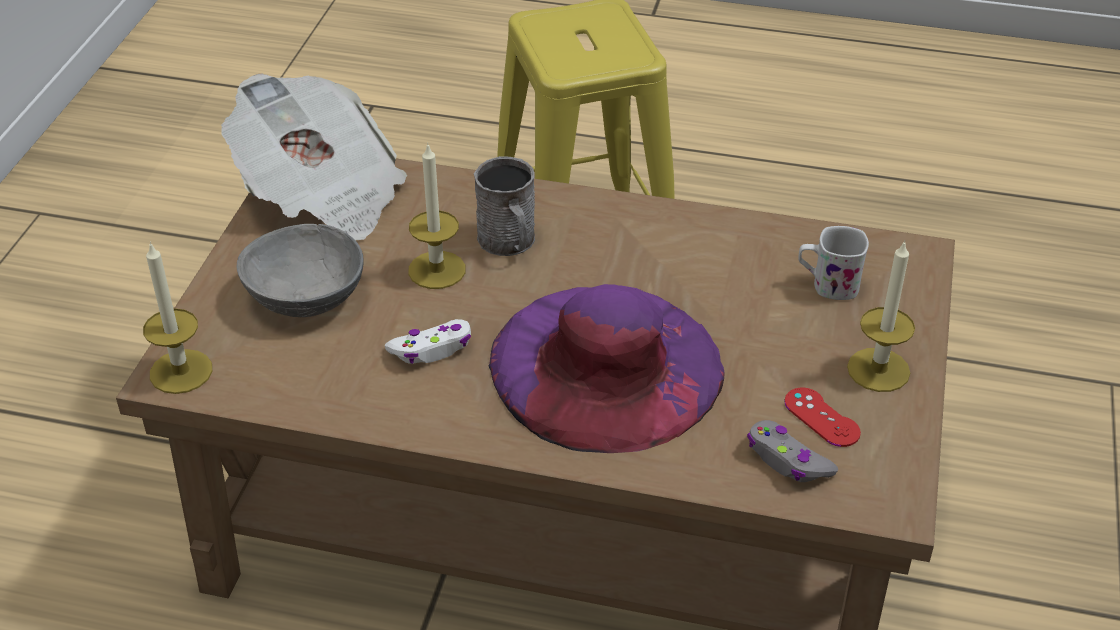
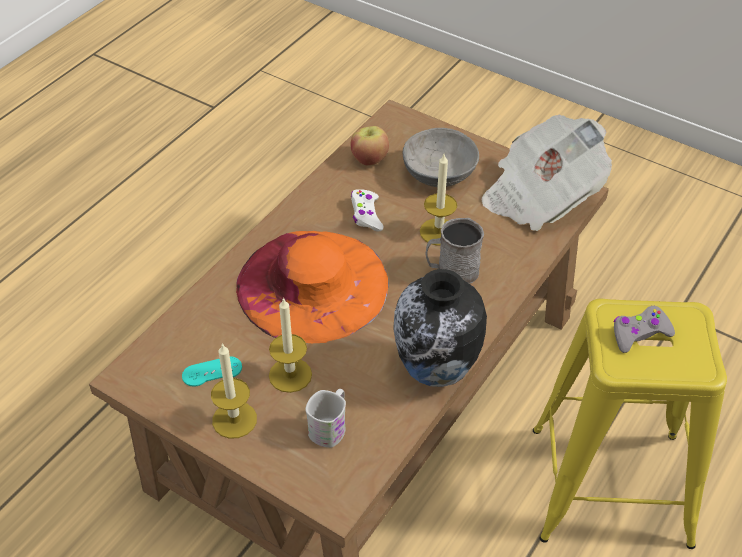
camera: 110 degrees right, 5 degrees up
(181, 371) = (397, 121): candle -> candle (290, 375)
(294, 379) = (369, 159): none -> apple
(606, 366) = (312, 285): purple hat -> orange hat
(690, 221) = (436, 373): none -> vase
(787, 460) = (189, 341): grey game controller -> grey game controller (639, 334)
(821, 417) = (212, 372): red game controller -> turquoise game controller

